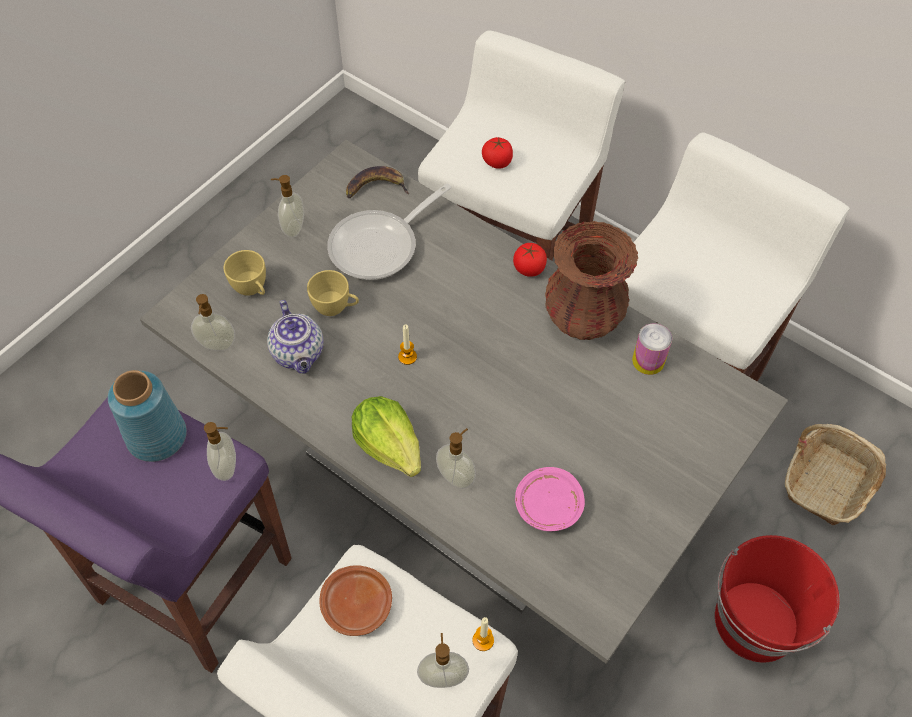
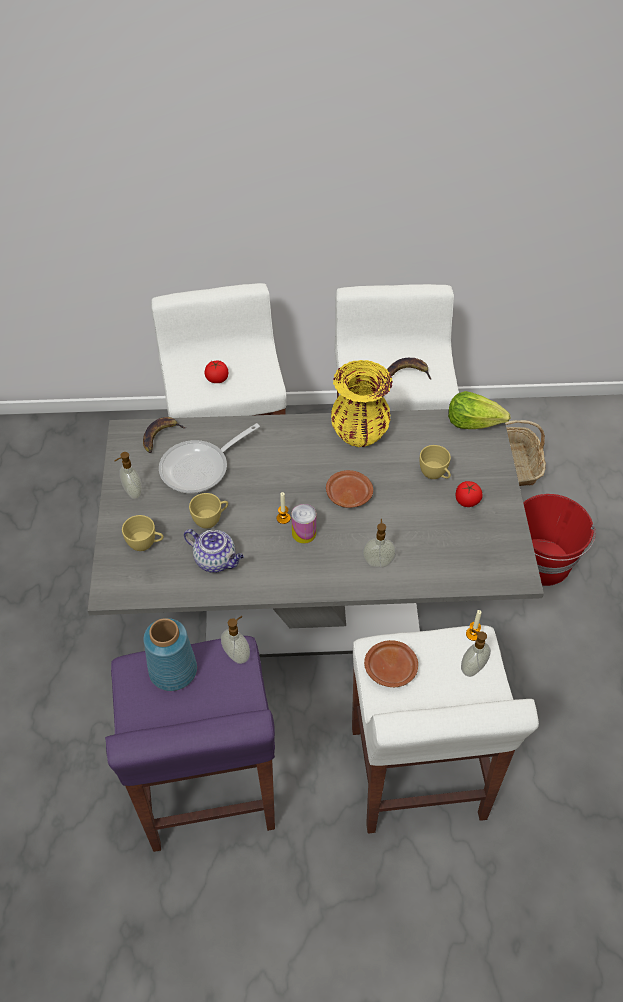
camera: 40 degrees left, 5 degrees down
(217, 345) = (159, 590): soap dispenser -> none
(380, 246) = (200, 468): frying pan -> frying pan turned 45 degrees clockwise
(390, 446) = (324, 572): lettuce -> lettuce (474, 422)
(501, 379) = (348, 494): none -> brown plate
(529, 268) = (302, 425): tomato -> tomato (467, 501)
(548, 505) = (440, 541): pink plate -> none
(582, 318) = (359, 433): brown vase -> yellow vase
(621, 425) = (435, 475): none -> yellow cup
(648, 361) = (415, 433): can -> can (304, 533)
(717, 284) = (407, 372): none -> banana

